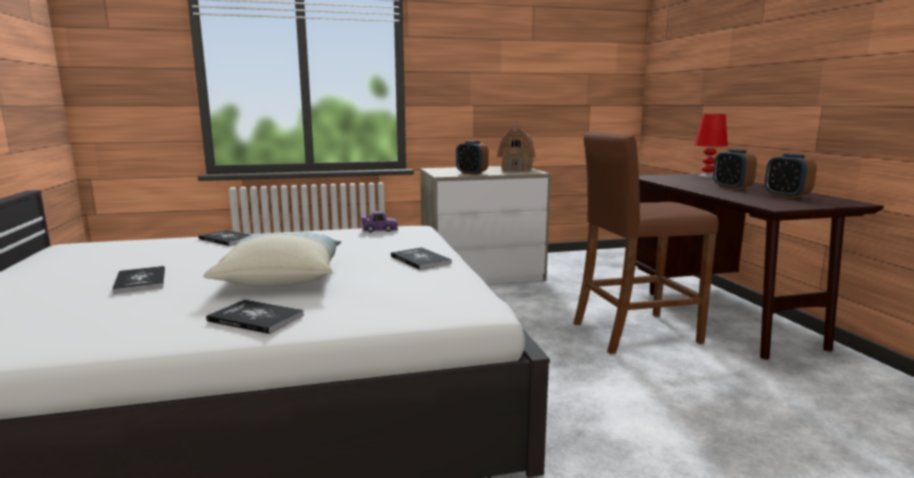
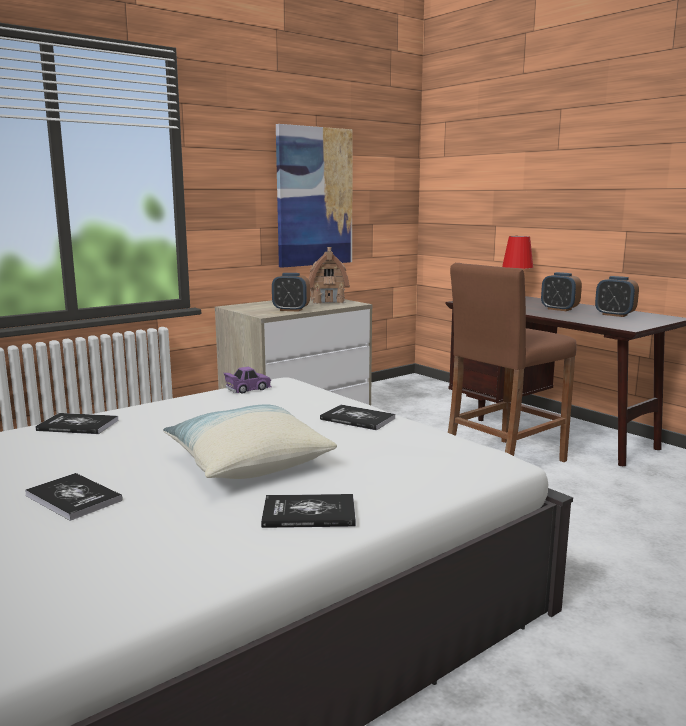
camera: 25 degrees left, 0 degrees up
(528, 79) = (314, 197): none -> picture

